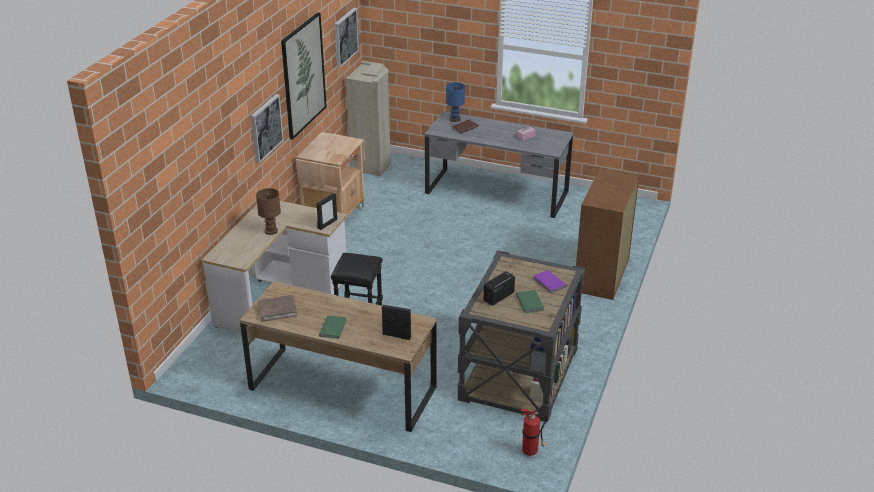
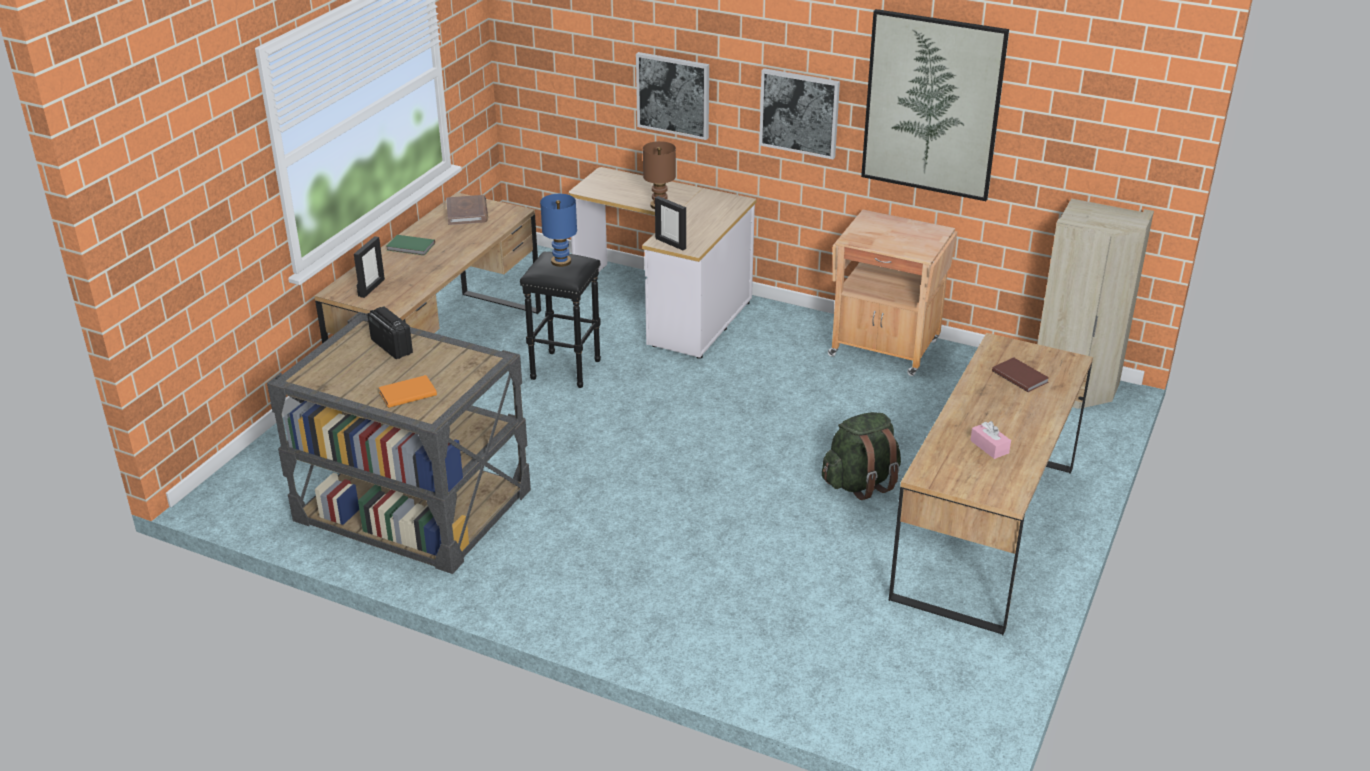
camera: 95 degrees right, 0 degrees up
(345, 37) = (1106, 132): picture -> picture (673, 95)
(455, 119) = (1055, 368): blue table lamp -> blue table lamp (560, 261)
(465, 224) = (860, 483): none -> green backpack
(496, 193) = (985, 530): grey desk -> brown desk
(530, 302) = (364, 372): green book -> none
(531, 452) = (241, 499): fire extinguisher -> none
(549, 283) = (406, 393): purple book -> orange book
(601, 275) = (668, 638): brown cabinet -> none

